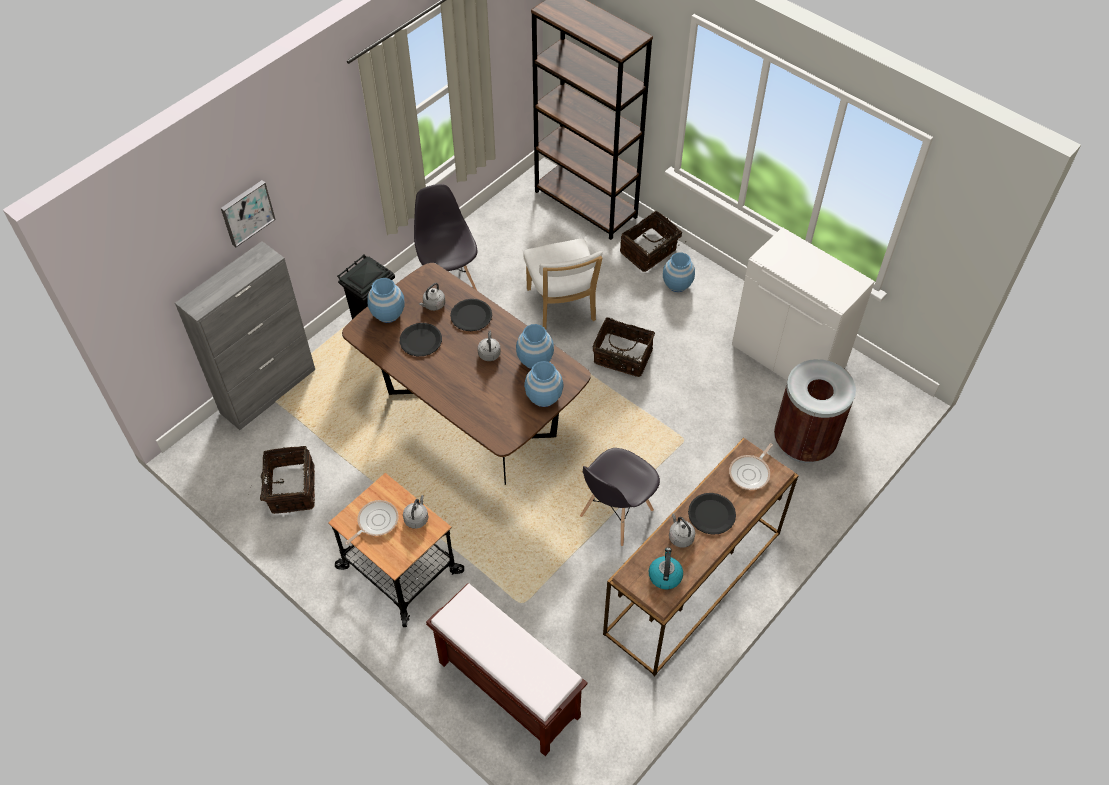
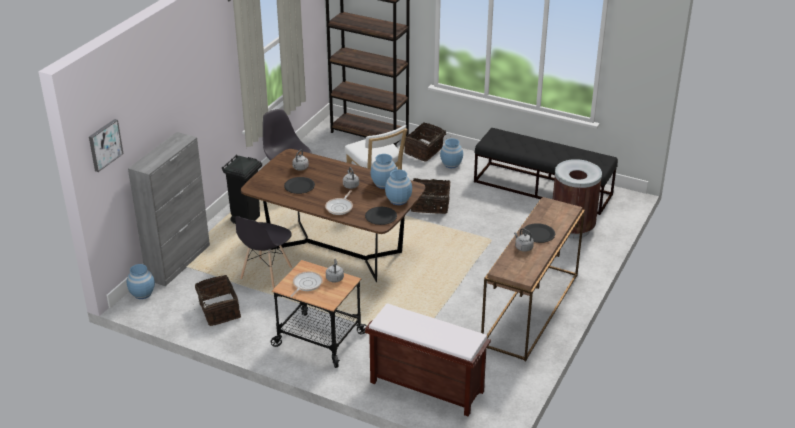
camera: 15 degrees left, 20 degrees down
(246, 212) = (168, 106): picture -> picture (104, 144)
(388, 314) = (269, 177): blue vase -> blue vase (142, 294)
(471, 316) = (329, 170): black plate -> black plate (381, 217)
(616, 514) = (461, 284): grey chair -> grey chair (266, 274)
(665, 575) = (522, 267): kettle -> none
(751, 473) = (554, 211): frying pan -> frying pan (340, 207)
(789, 356) = (543, 188): white cabinet -> black bench

